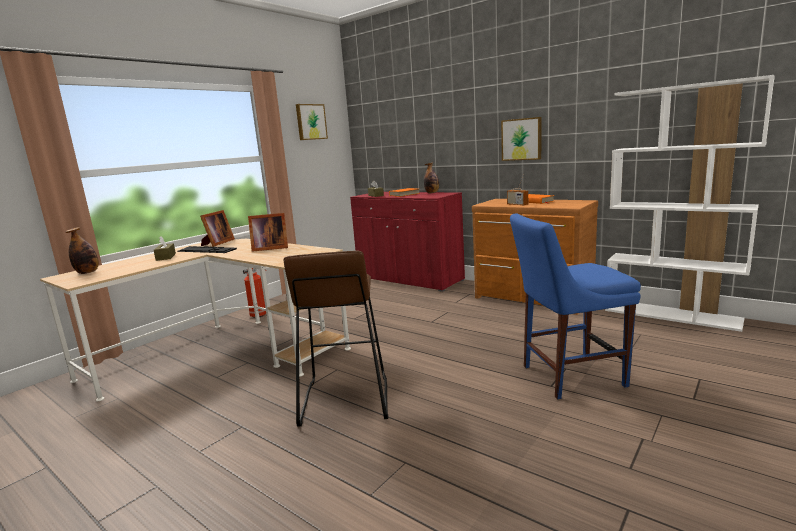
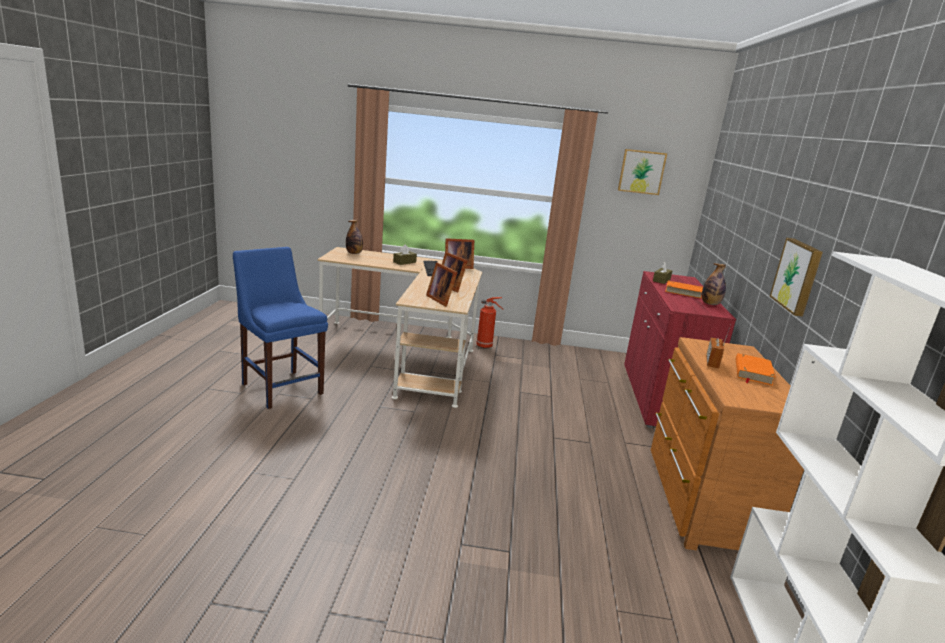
camera: 55 degrees right, 5 degrees up
(299, 253) = (441, 300): none -> picture frame
(344, 400) = (366, 429): brown stool -> none
(568, 376) = (491, 555): blue chair -> blue chair (281, 387)

